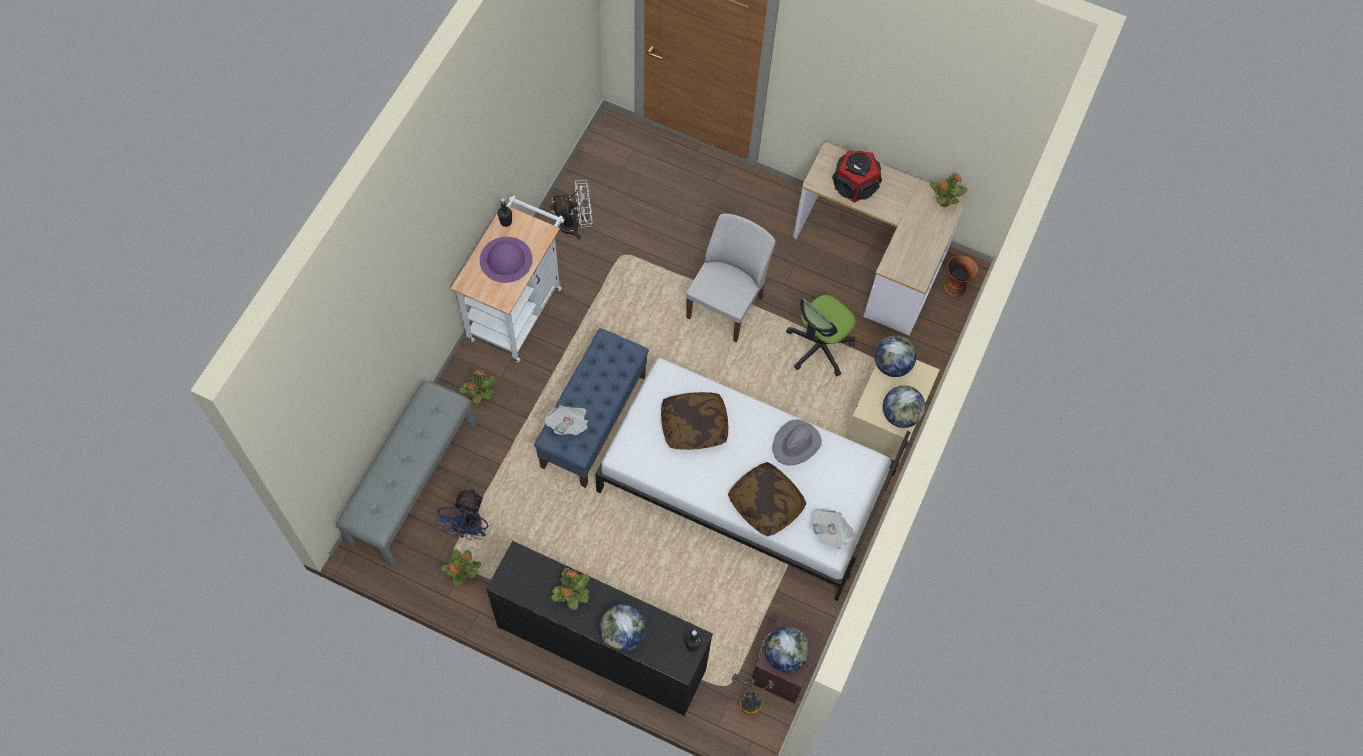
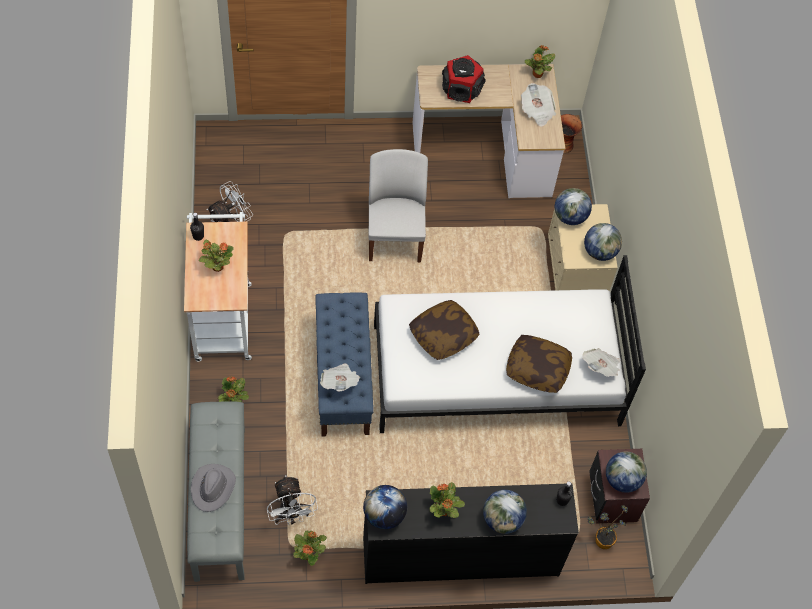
camera: 30 degrees left, 5 degrees down
(469, 528) = (291, 515): blue fan -> white fan
(505, 259) = (217, 266): purple hat -> potted plant
(515, 573) = (384, 515): none -> globe
(796, 444) = (532, 312): grey hat -> grey hat (213, 488)
(819, 347) = (488, 237): office chair -> none
(919, 241) = (537, 111): none -> newspaper

